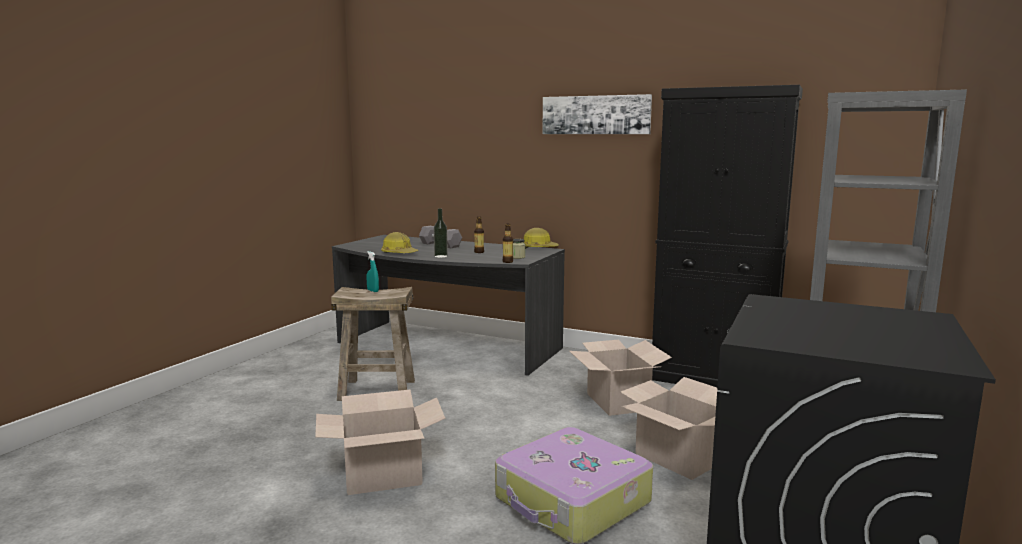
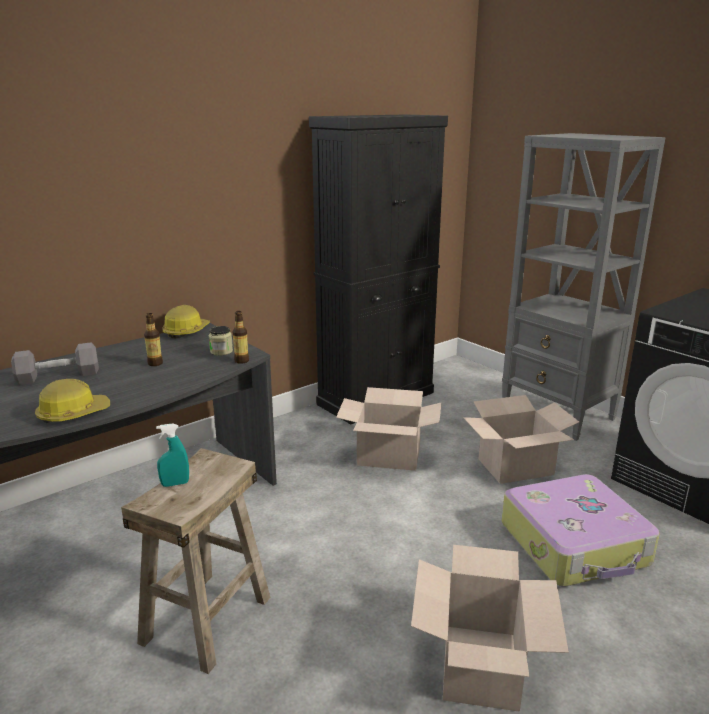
camera: 65 degrees left, 10 degrees up
(440, 256) = (144, 390): bottle -> none
(596, 115) = (225, 145): picture -> none

